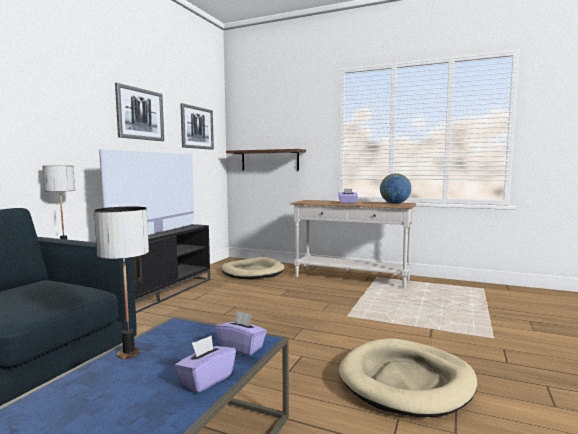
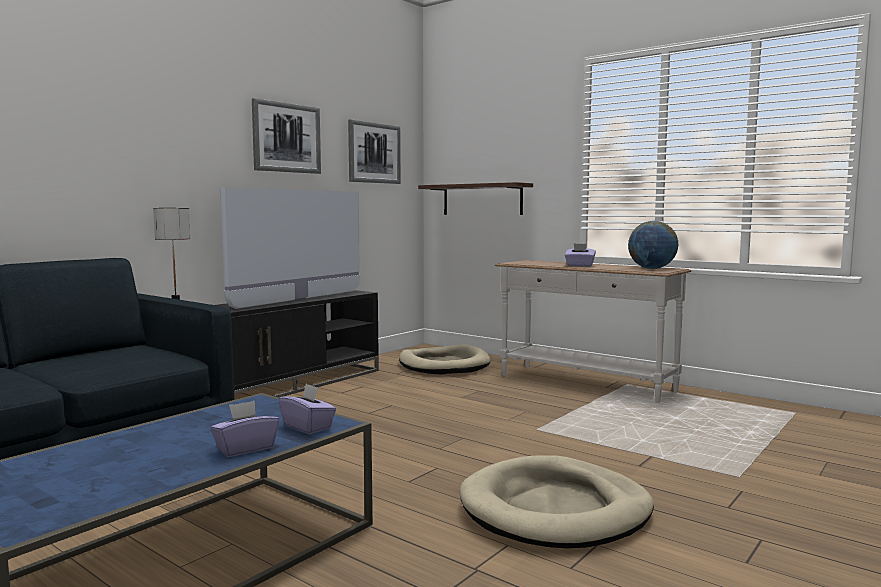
camera: 15 degrees right, 0 degrees up
(129, 353) = (188, 421): table lamp -> none

